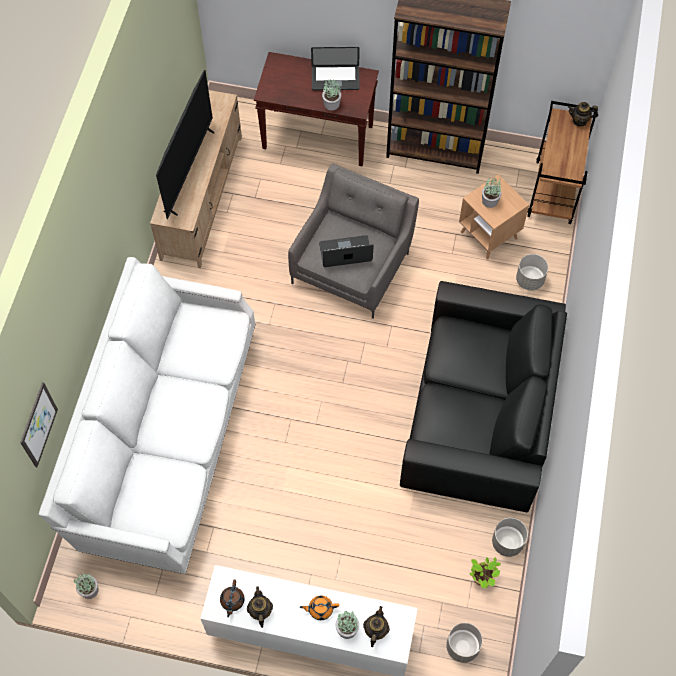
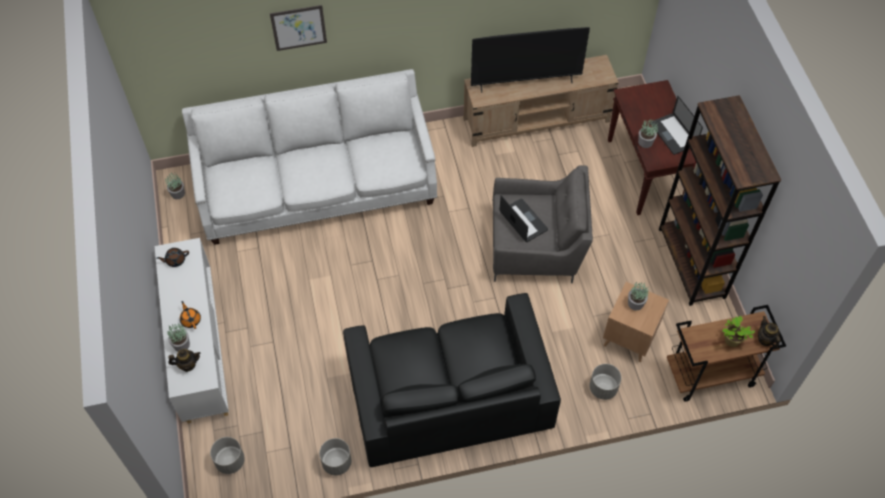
camera: 65 degrees right, 5 degrees down
(38, 425) = (223, 59): picture -> picture (298, 27)
(260, 611) = (174, 281): teapot -> none
(482, 579) = (295, 455): potted plant -> potted plant (731, 341)

